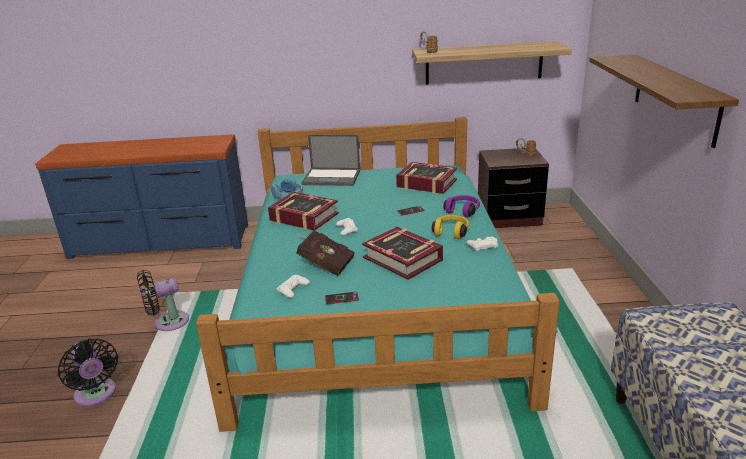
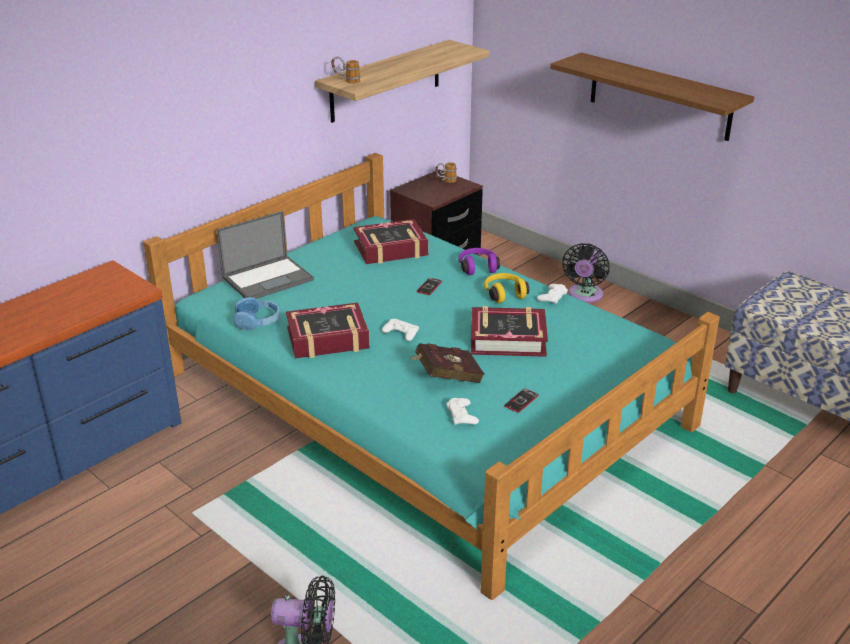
camera: 45 degrees left, 5 degrees up
(167, 323) = (246, 547): black fan -> black fan (584, 296)

